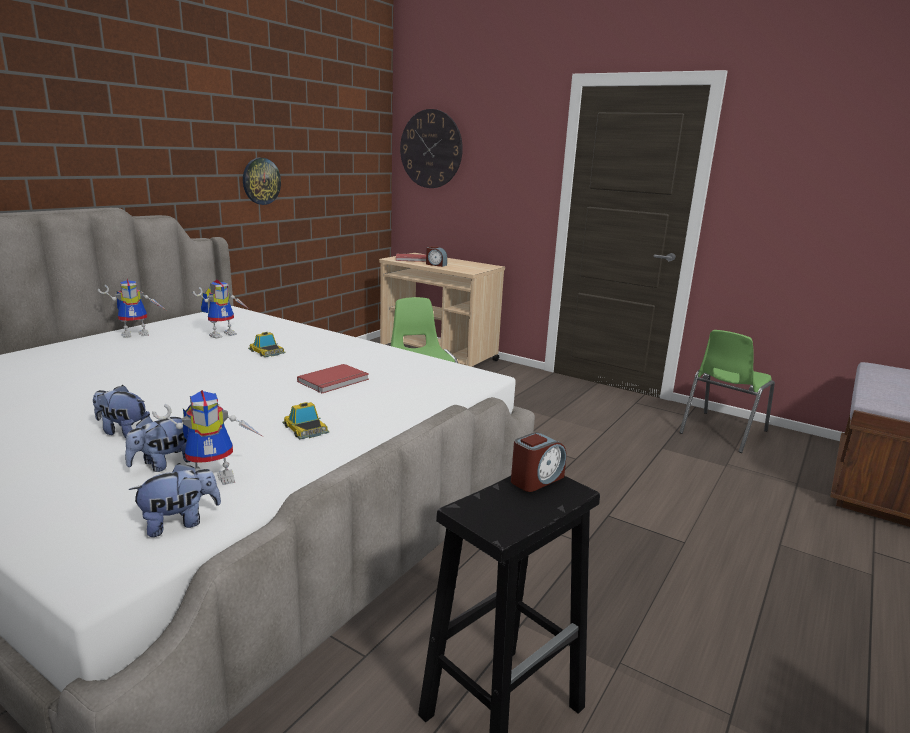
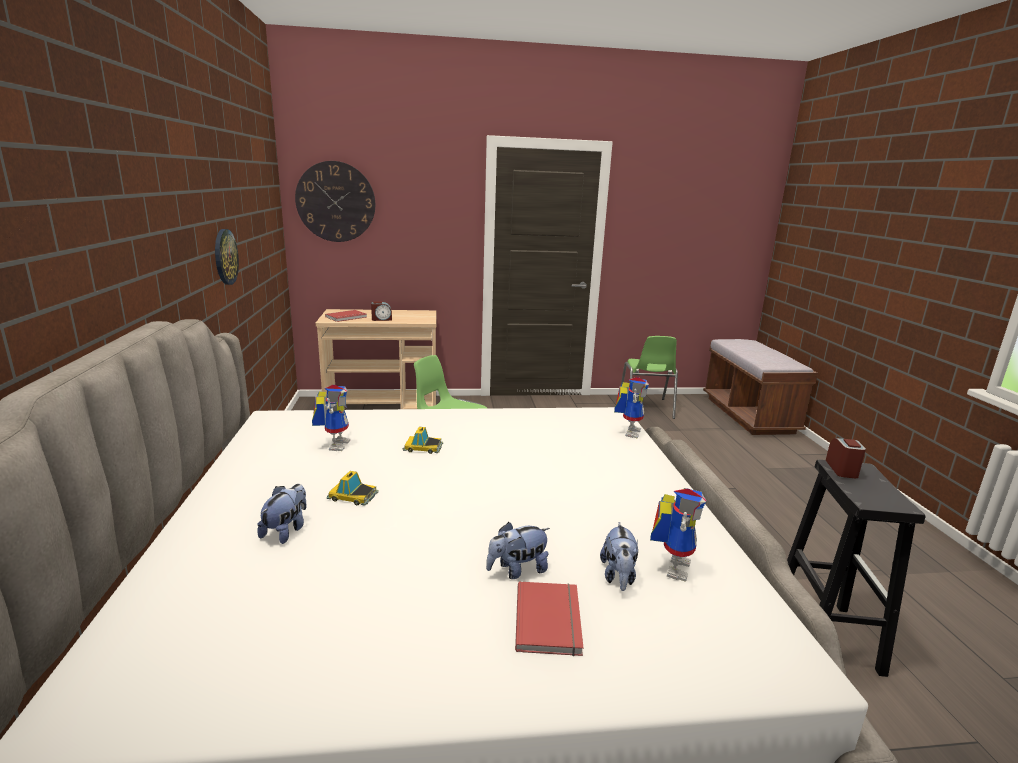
camera: 40 degrees left, 0 degrees up
(137, 334) = (243, 475): toy robot -> toy robot (628, 431)
(180, 523) = (739, 607): plush toy -> plush toy (286, 531)
(305, 429) = (621, 499): toy car -> toy car (353, 496)
(335, 381) = (540, 453): red book -> red book (551, 620)

